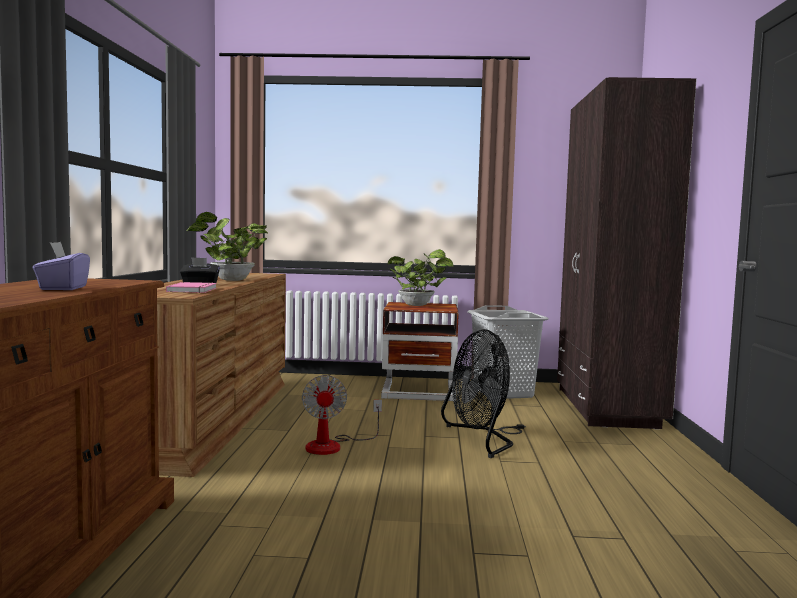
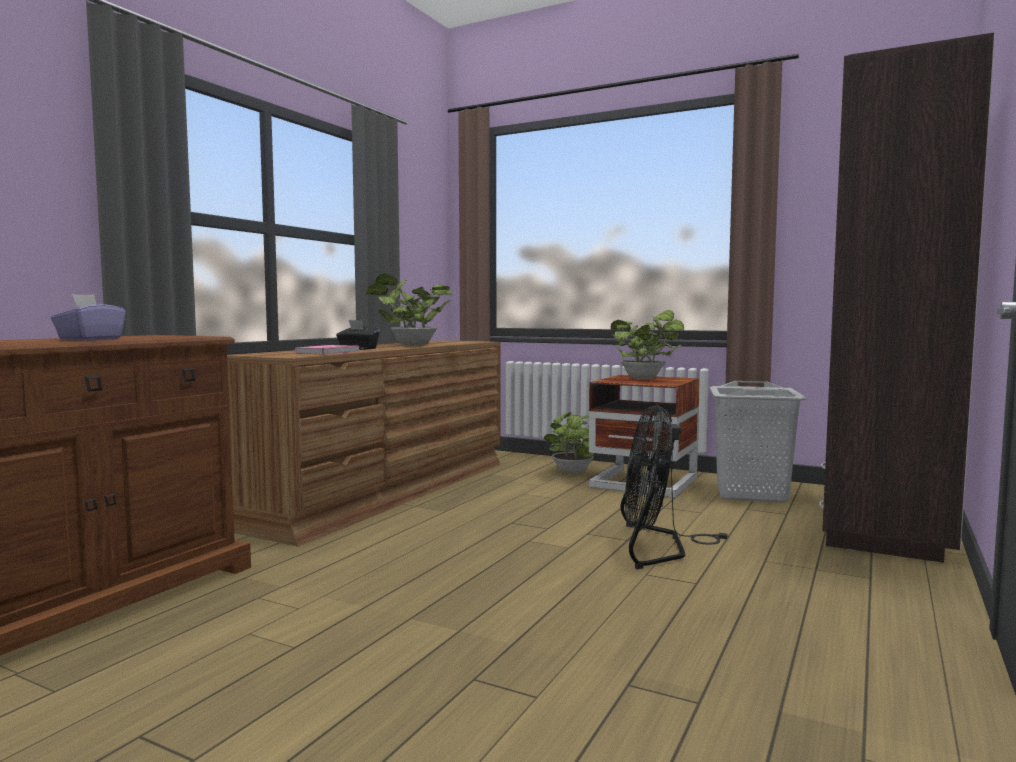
camera: 25 degrees right, 0 degrees up
(333, 445) = (470, 532): fan -> none
(354, 387) = (571, 472): none -> potted plant

